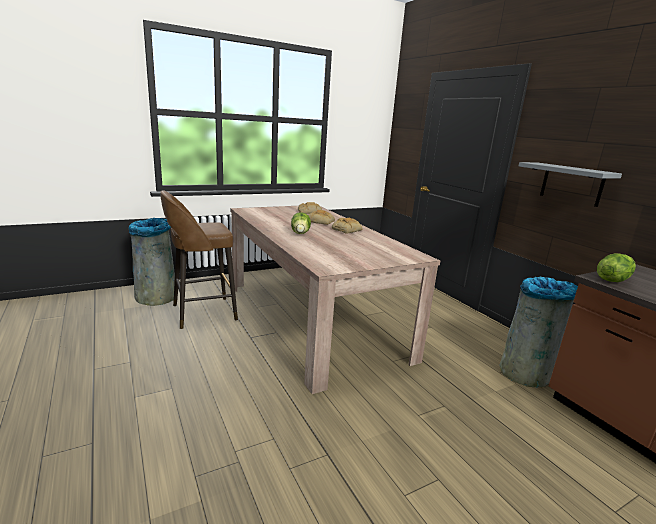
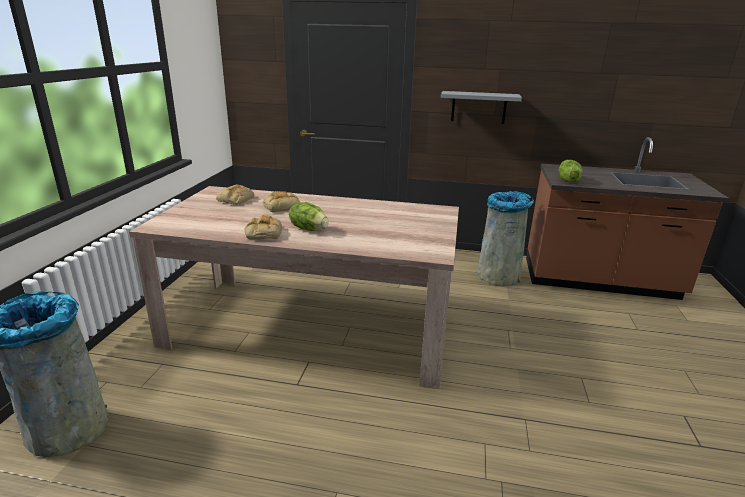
camera: 50 degrees left, 5 degrees up
(202, 313) = (186, 400): brown stool -> none
(346, 230) = (328, 206): bread -> bread (263, 233)

